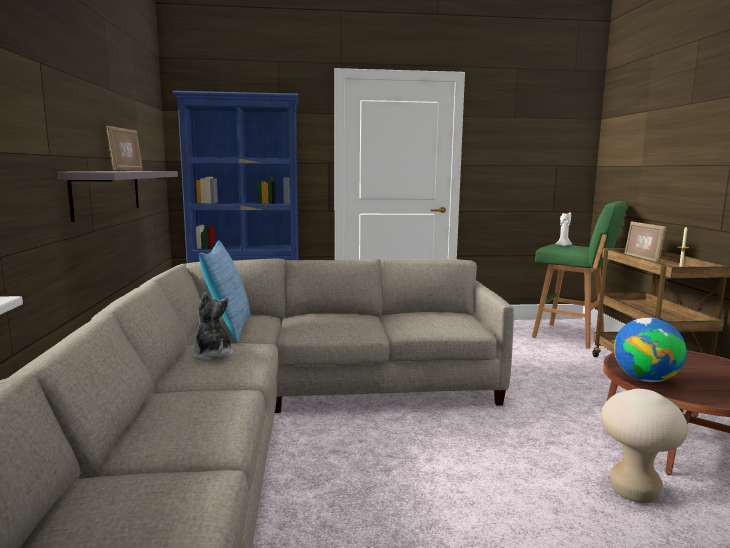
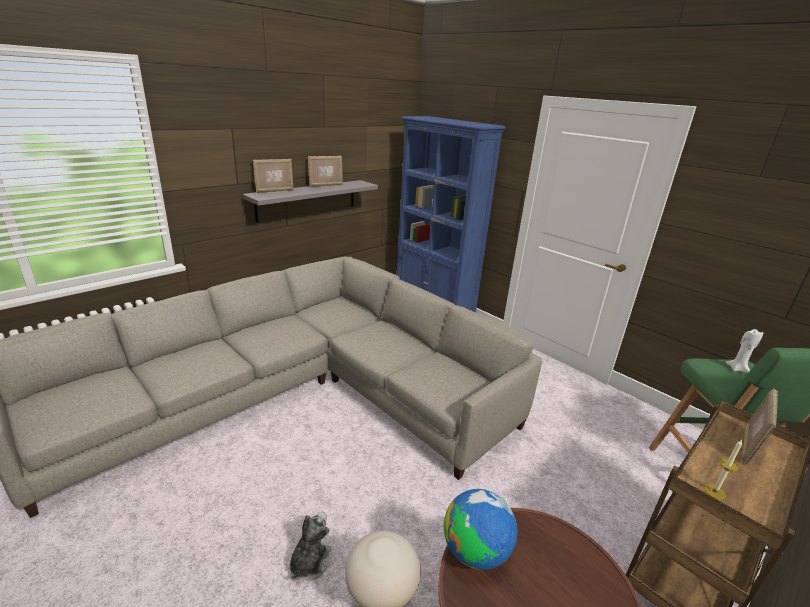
camera: 50 degrees right, 15 degrees up
(91, 171) = (274, 191): none -> picture frame
(212, 354) = (276, 329): plush toy -> plush toy (309, 562)
(228, 329) = (325, 314): pillow -> none

